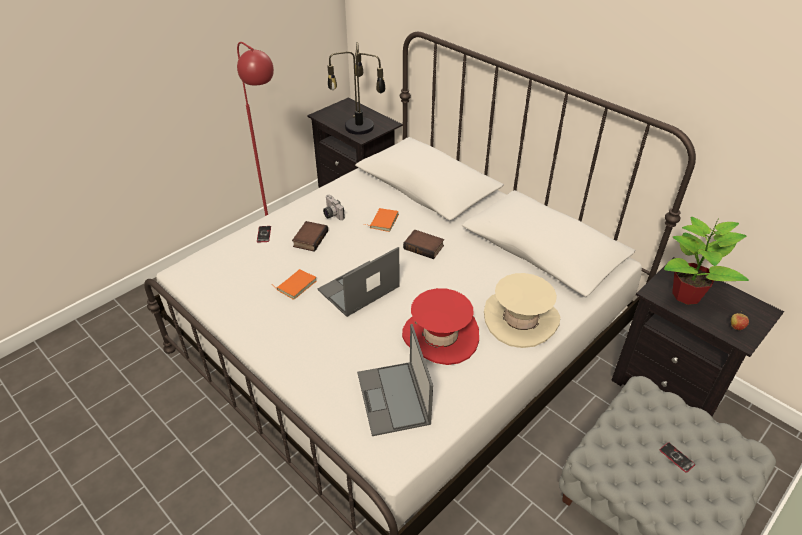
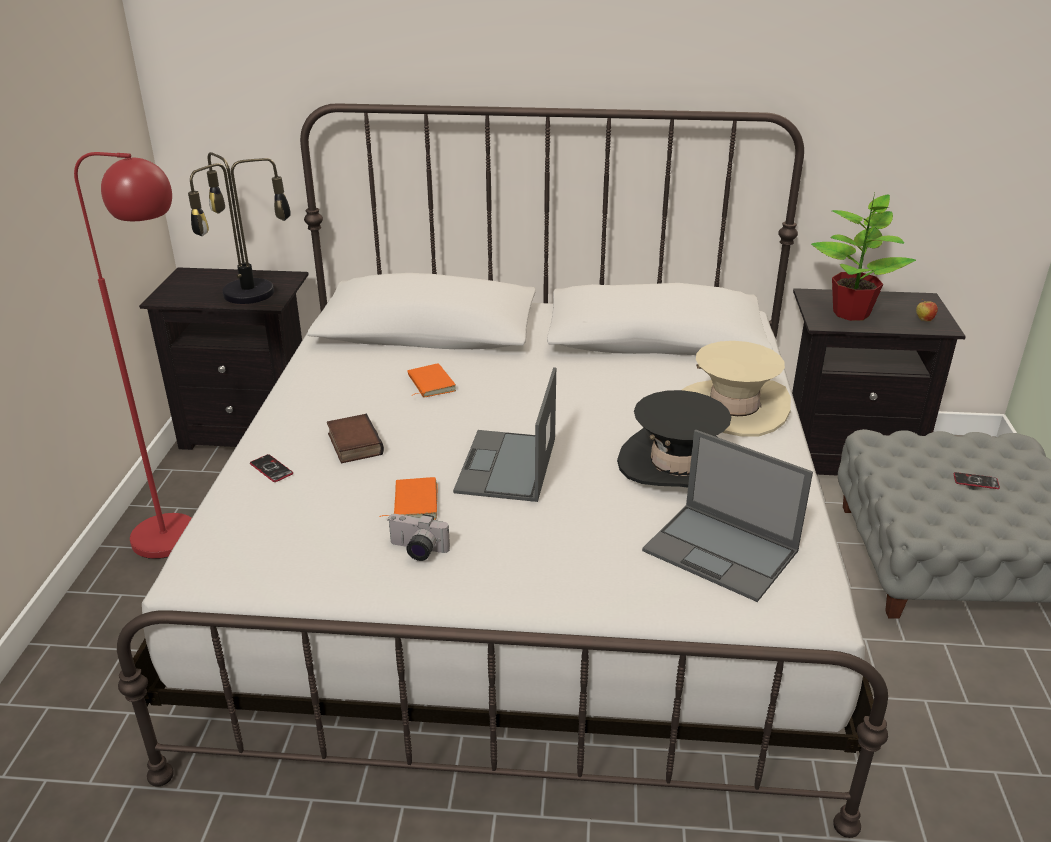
camera: 40 degrees left, 10 degrees down
(331, 214) = (343, 405): camera -> camera (417, 551)
(424, 247) = (523, 388): book -> none
(440, 336) = (677, 464): red hat -> black hat

